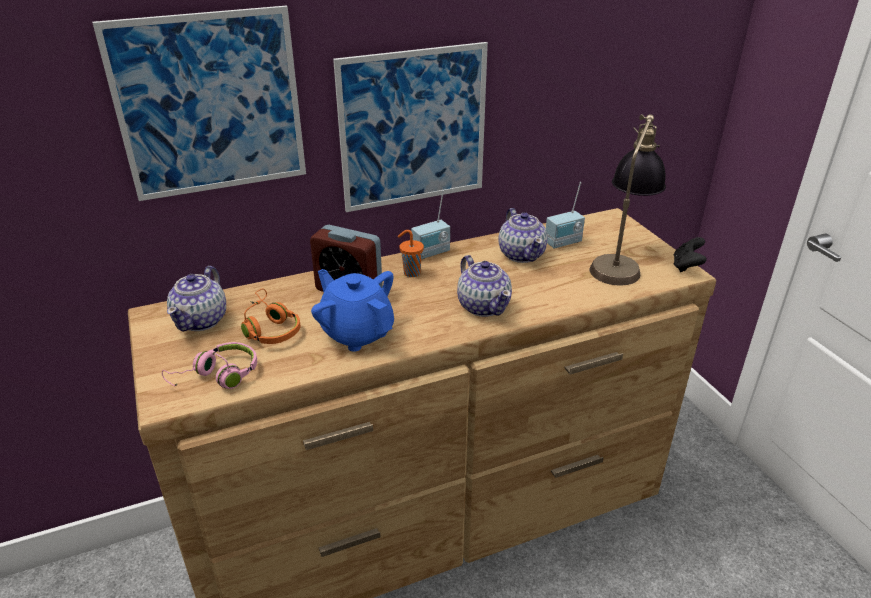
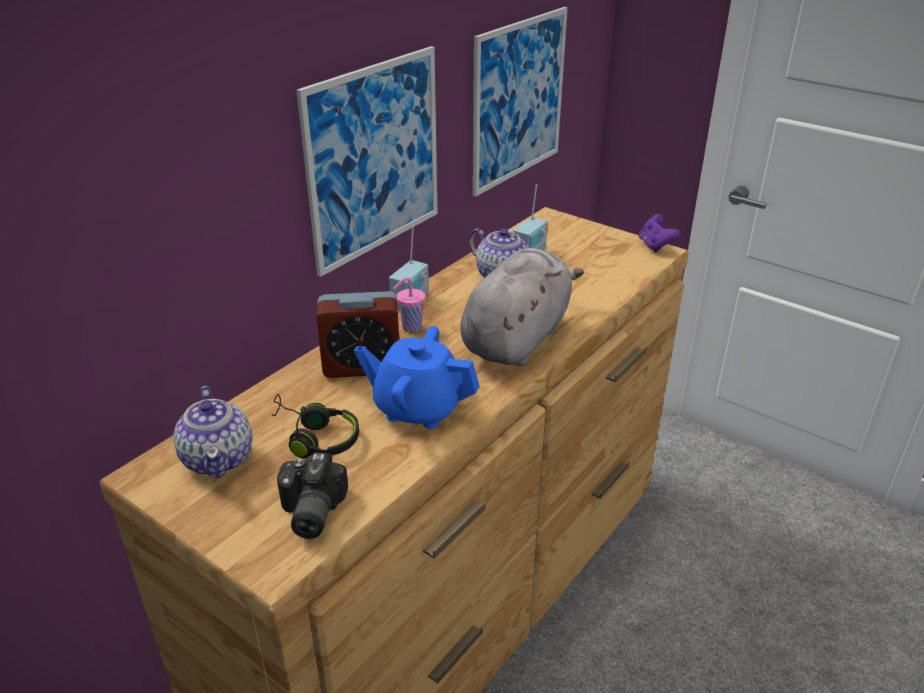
camera: 30 degrees left, 0 degrees up
(210, 105) = (171, 174): picture -> picture (518, 100)
(217, 376) = (308, 512): pink headphones -> camera
(270, 328) = (314, 437): orange headphones -> black headphones
(411, 273) = (410, 327): orange cup -> pink cup
(483, 306) = (517, 338): teapot -> grey plush toy
(621, 261) = (597, 257): table lamp -> none
(686, 266) = (655, 246): black game controller -> purple game controller

